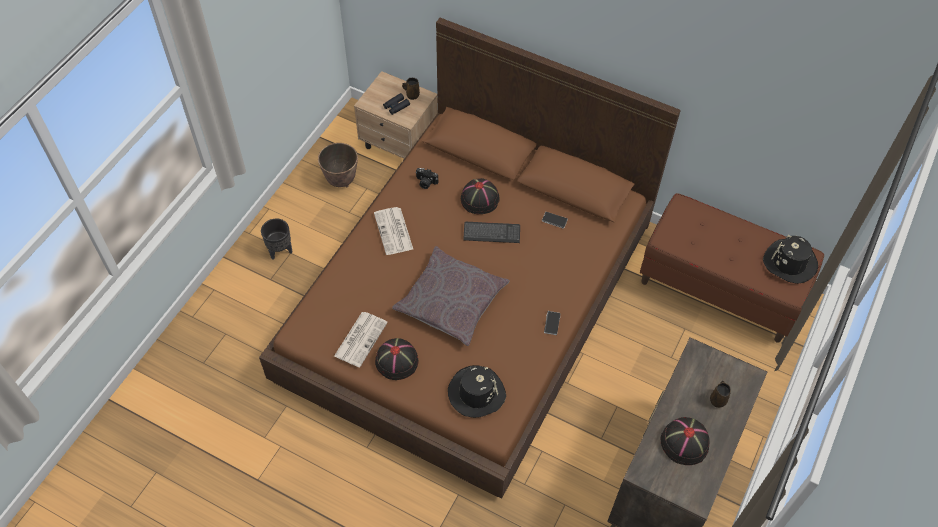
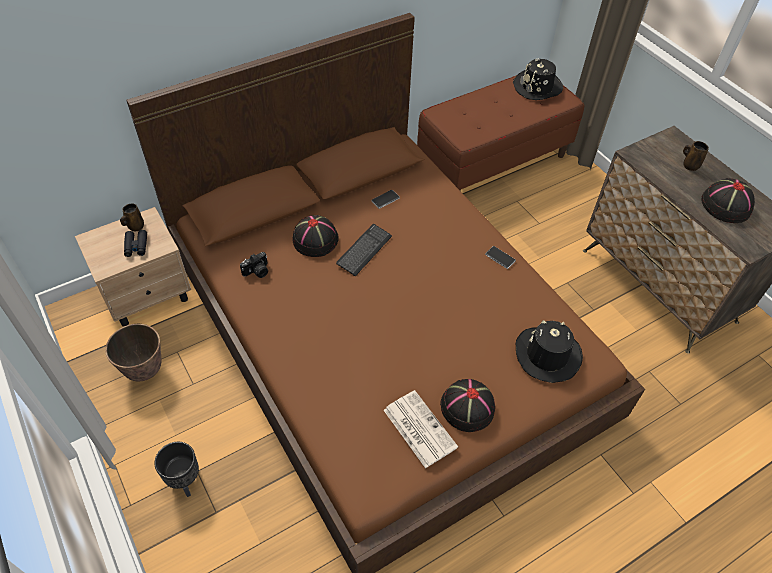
camera: 60 degrees left, 5 degrees down
(394, 232) = (297, 329): newspaper -> none
(451, 301) = (422, 323): grey pillow -> none

